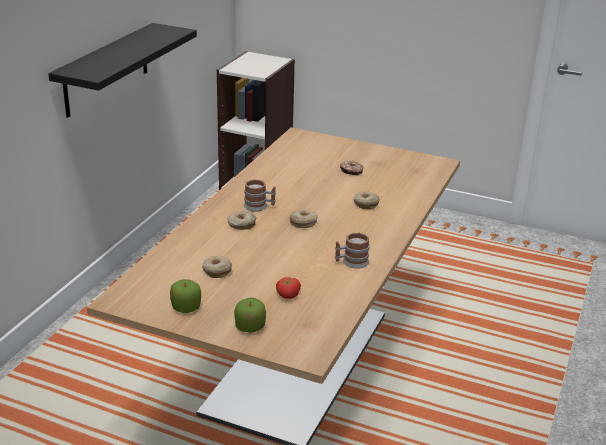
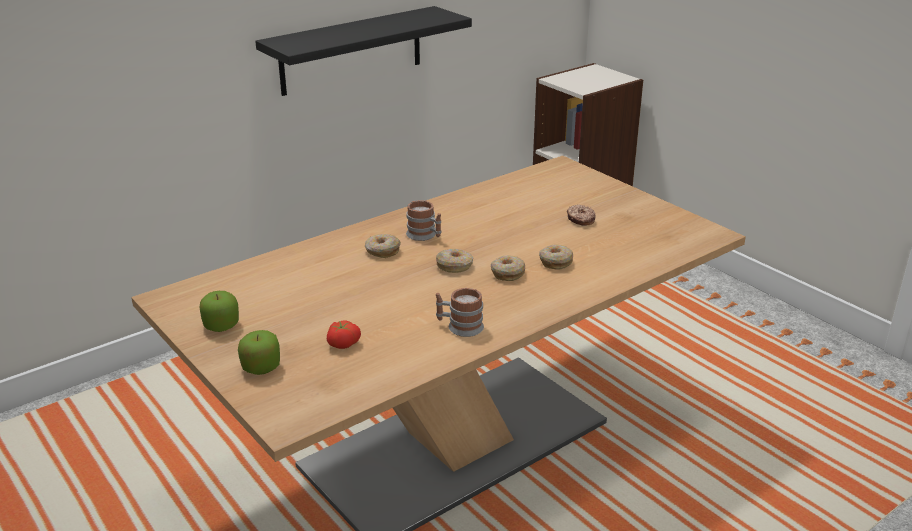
camera: 30 degrees right, 0 degrees up
(216, 271) = (298, 295): donut -> donut (507, 273)

